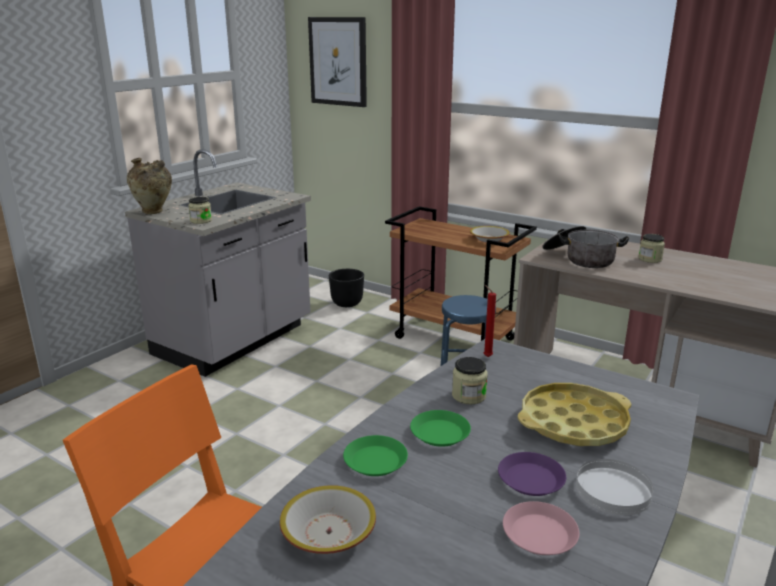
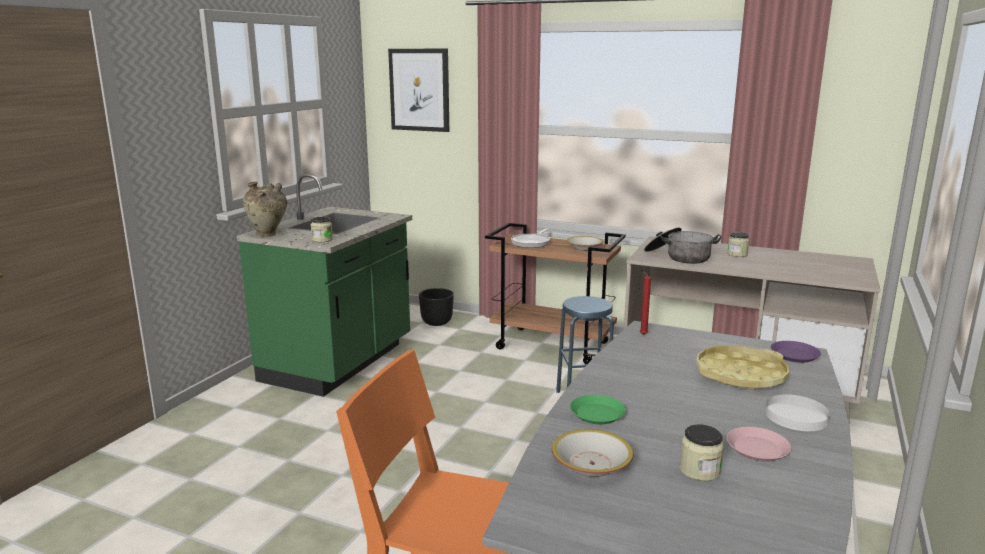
camera: 10 degrees left, 5 degrees down
(235, 341) = (339, 363): grey counter -> green counter
(435, 230) = (531, 243): none -> frying pan
(440, 433) = (638, 390): green plate -> none
(468, 396) = (645, 363): jar -> jar (699, 470)
(531, 479) = (729, 414): purple plate -> purple plate (794, 355)

